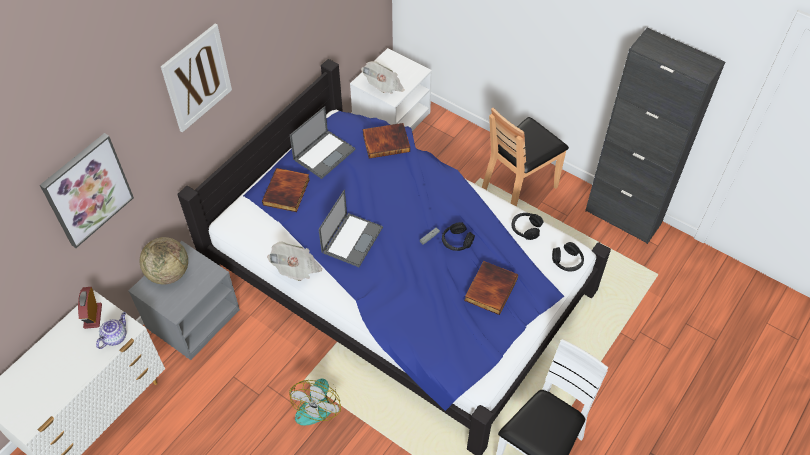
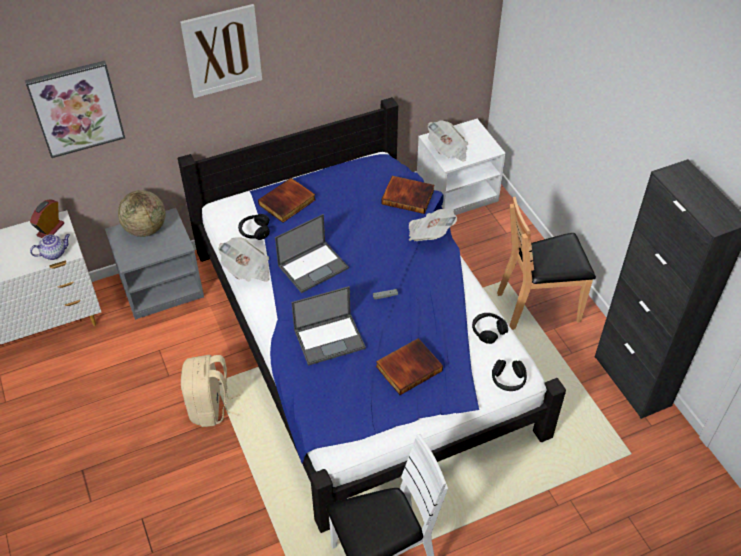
camera: 30 degrees right, 5 degrees down
(316, 403) = (211, 407): fan -> beige backpack
(324, 154) = (344, 184): laptop -> laptop (330, 338)
(427, 167) = (430, 234): none -> newspaper
(456, 241) = (408, 311): black headphones -> black headphones (254, 231)

